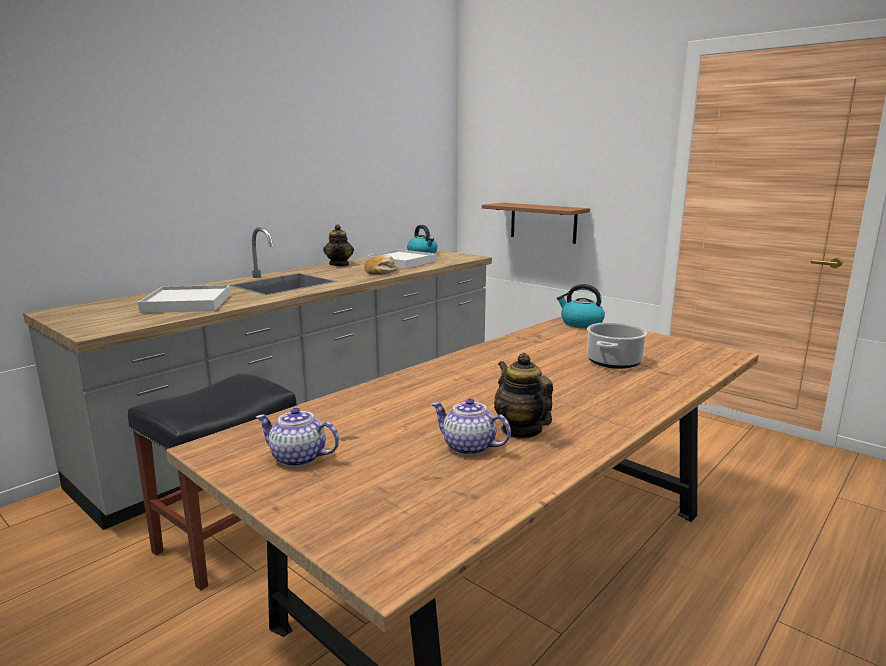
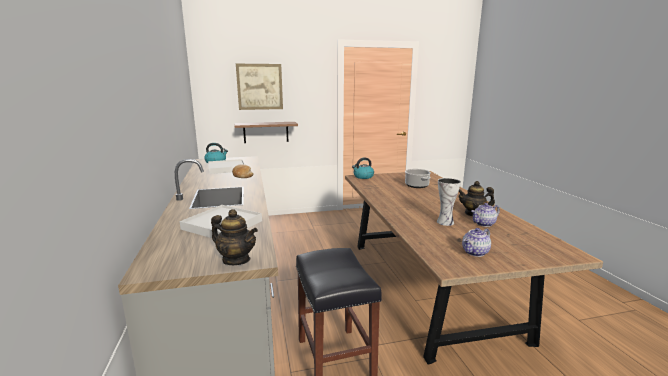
camera: 55 degrees left, 0 degrees up
(339, 264) = (197, 178): teapot -> teapot (236, 260)
(429, 414) = (445, 222): none -> vase
(541, 143) = (260, 87): none -> picture

